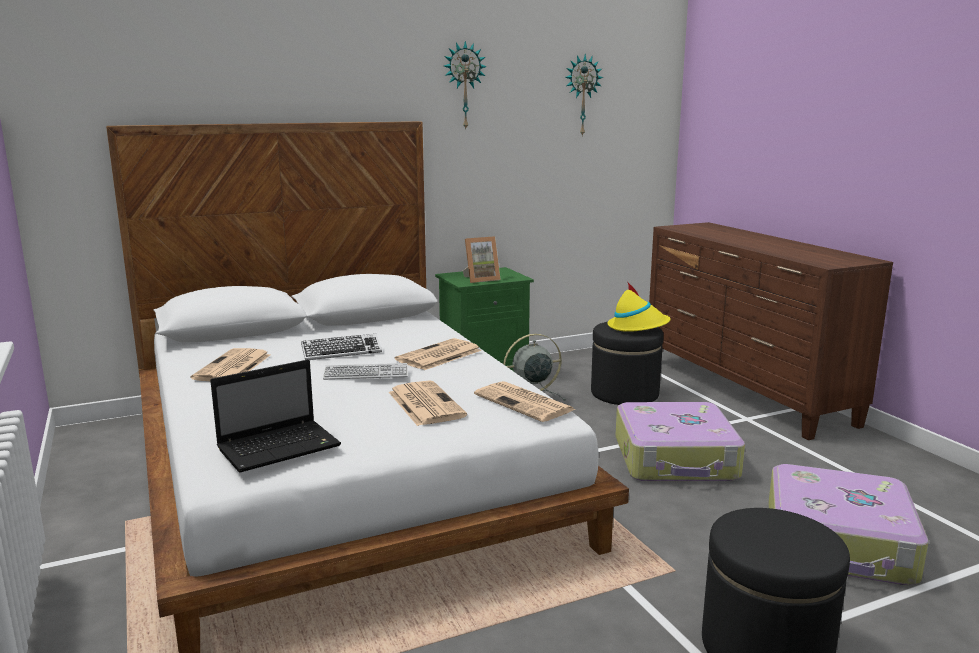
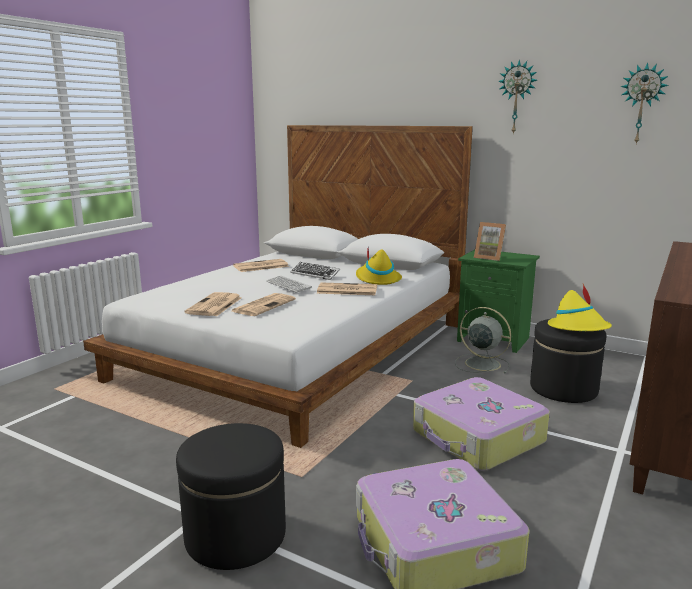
camera: 55 degrees right, 0 degrees up
(281, 447) = (167, 296): laptop -> none
(418, 335) = (377, 279): none -> yellow hat
(525, 403) = (300, 323): newspaper -> newspaper (214, 305)

